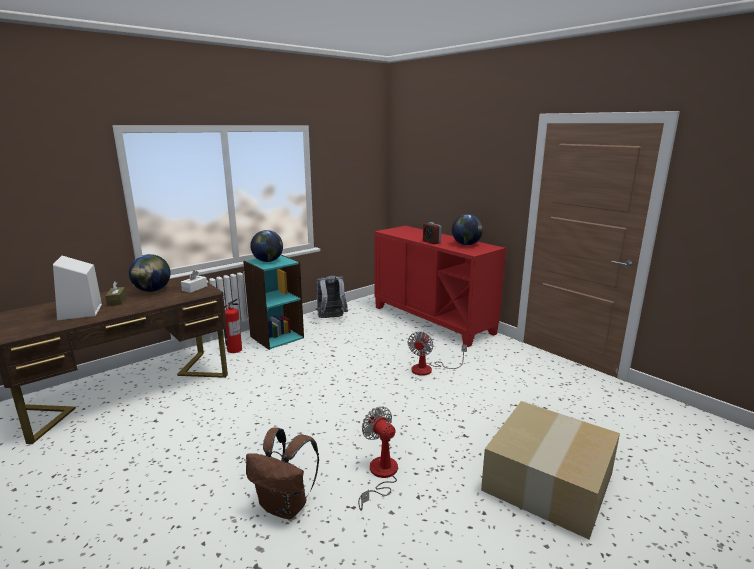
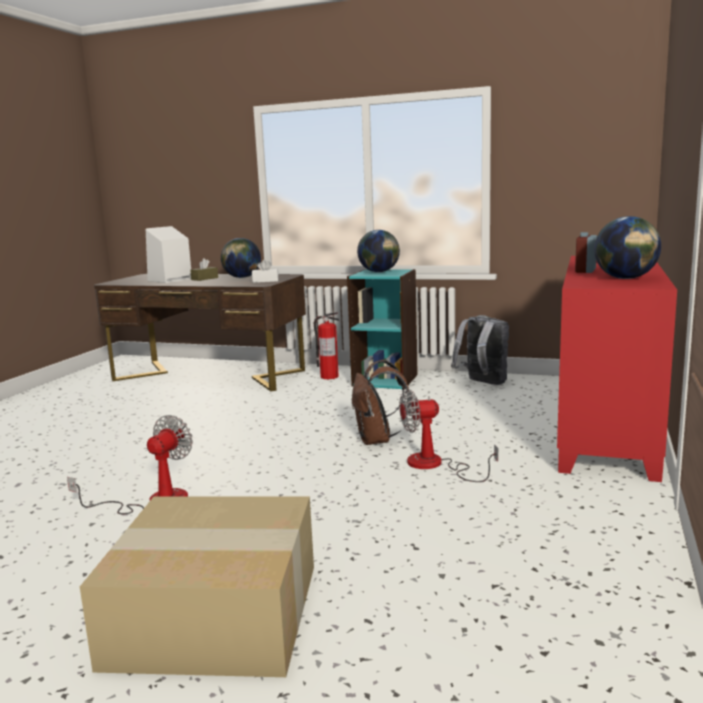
camera: 60 degrees right, 5 degrees down
(286, 506) = (79, 476): brown backpack -> brown backpack (377, 440)

